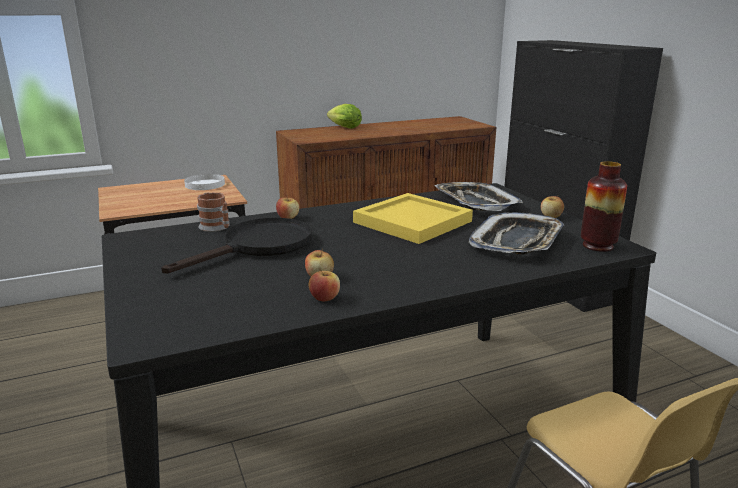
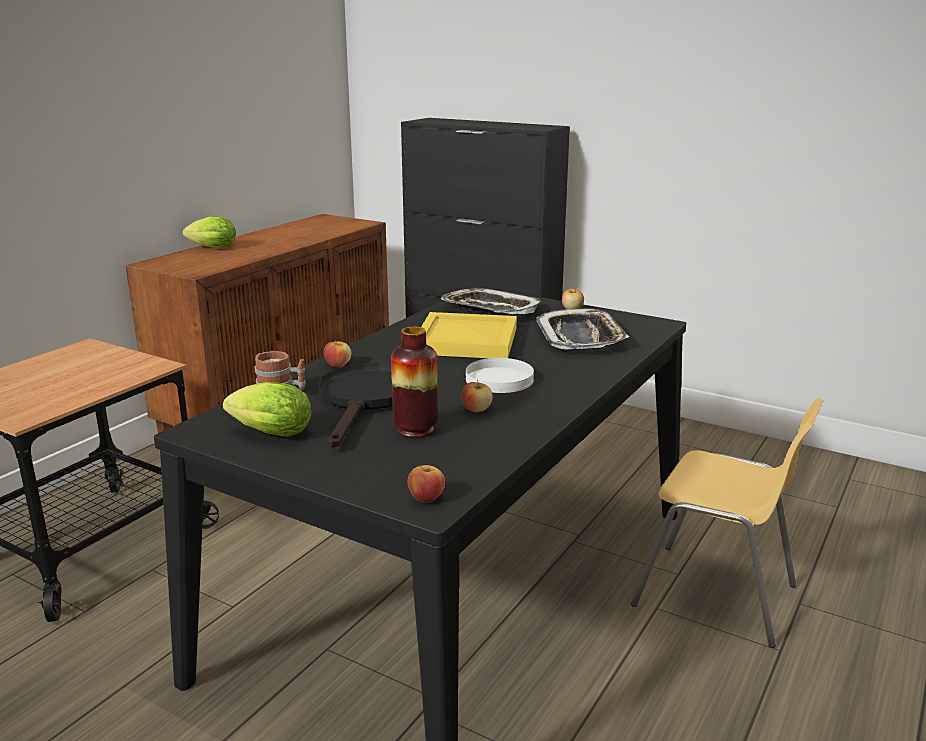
camera: 35 degrees left, 0 degrees up
(158, 251) = (267, 433): none -> lettuce
(204, 184) = (86, 356): white plate -> white plate (499, 379)
(324, 298) = (514, 424): apple -> apple (426, 498)
(597, 246) = (642, 326): vase -> vase (415, 430)

